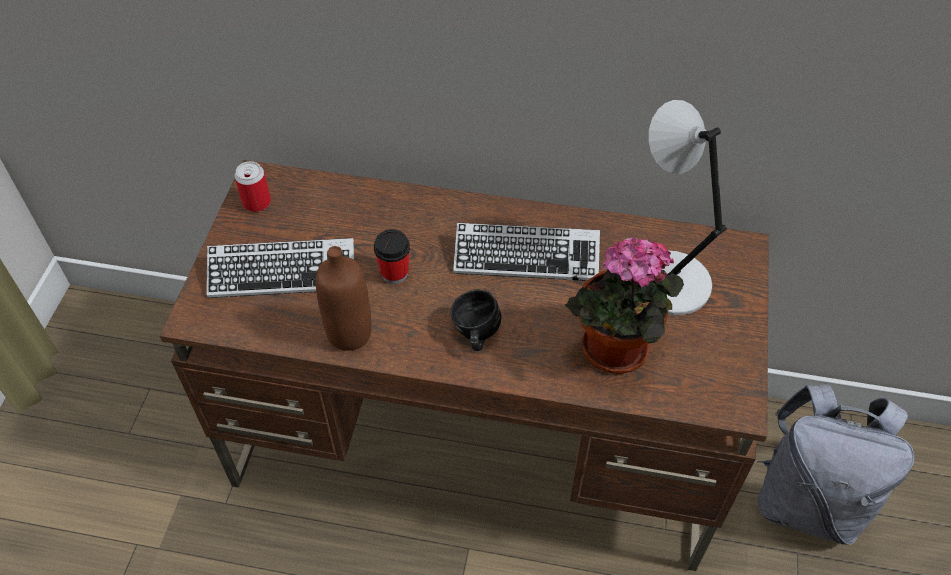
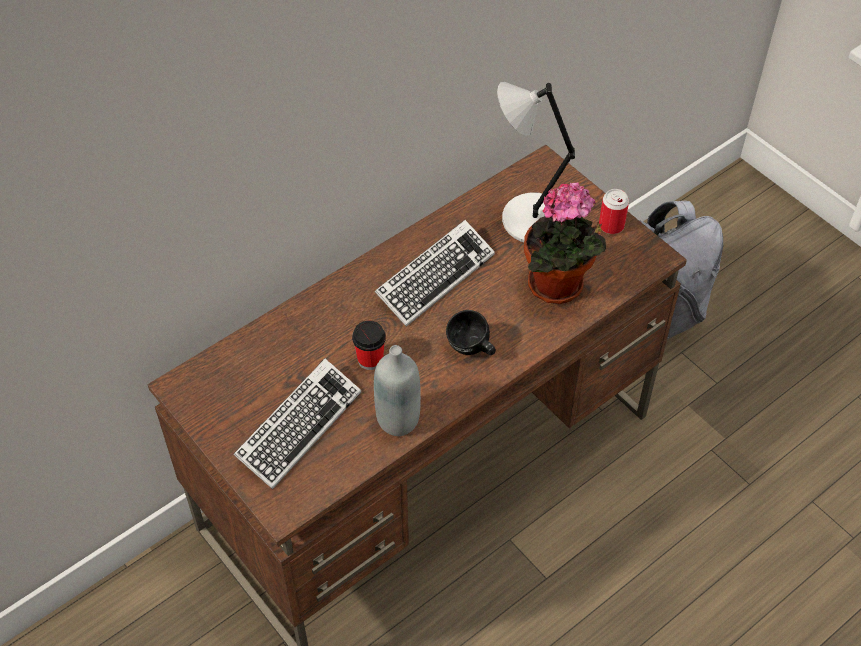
camera: 50 degrees left, 0 degrees up
(257, 202) = (206, 402): can -> can (611, 225)
(349, 333) = (398, 420): brown bottle -> grey bottle

